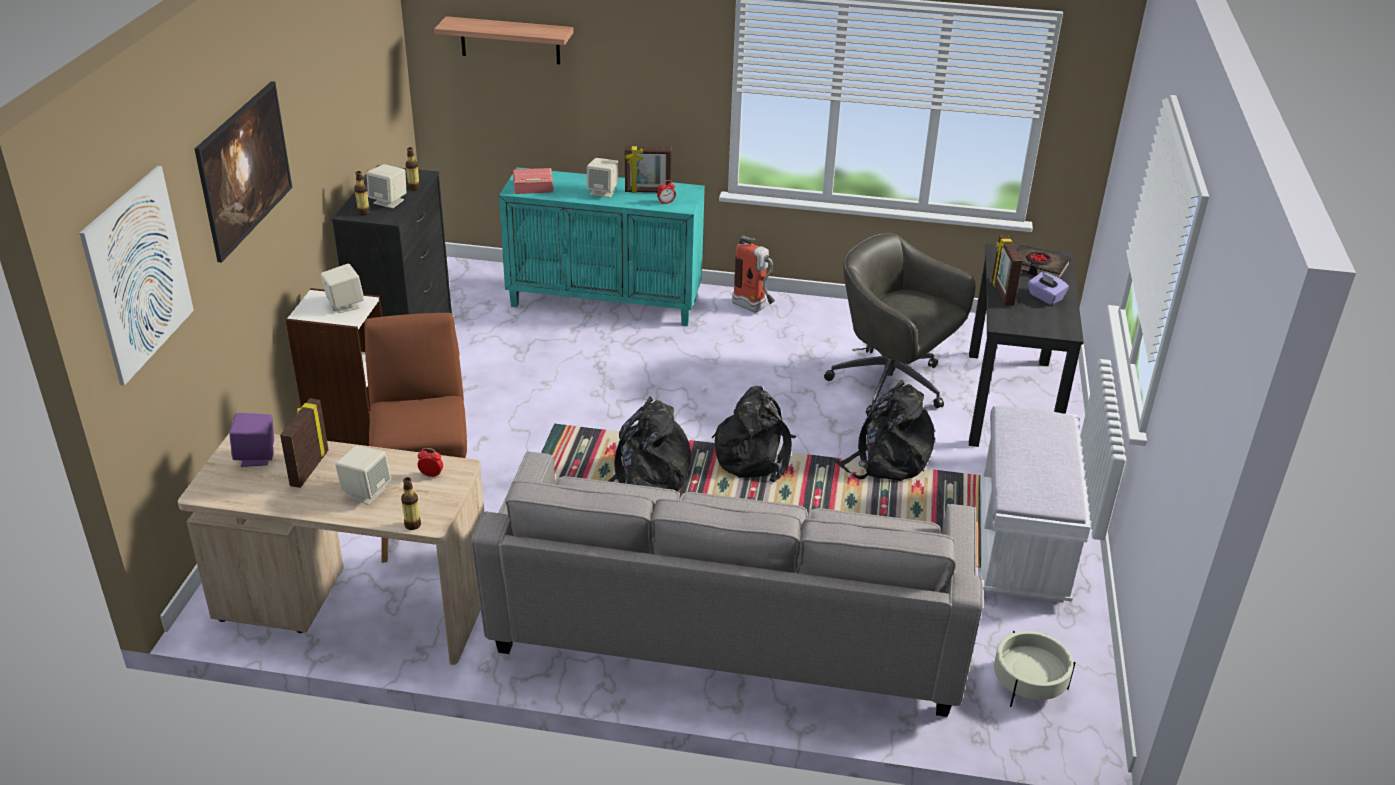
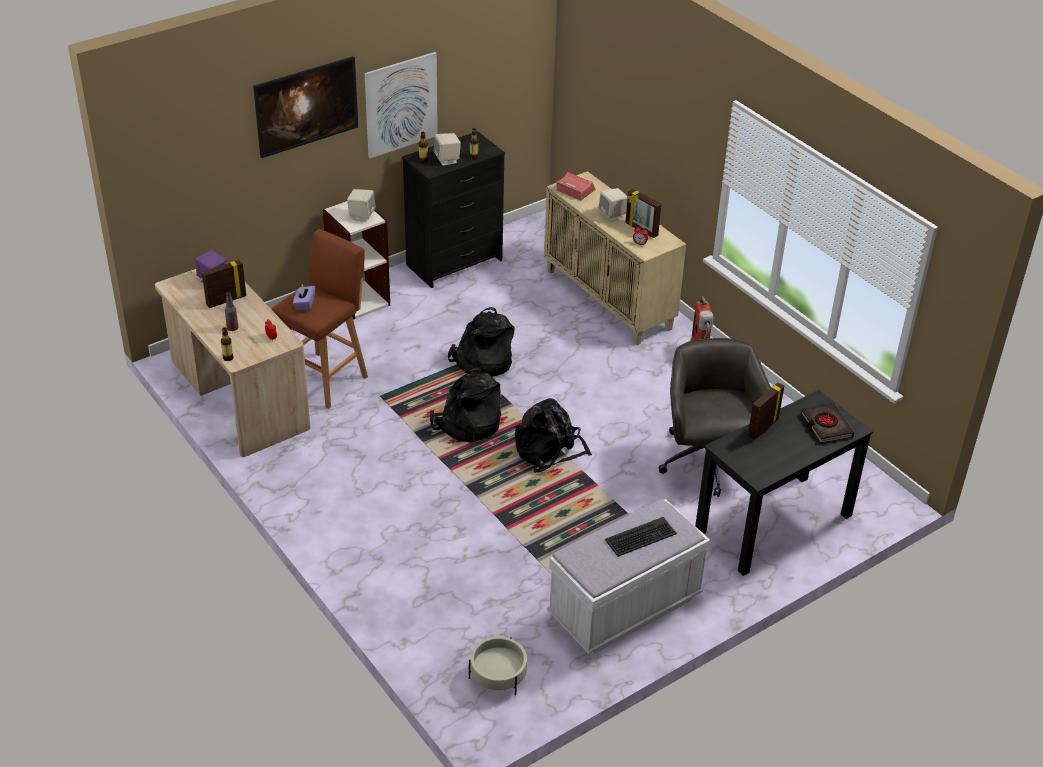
camera: 45 degrees right, 5 degrees up
(138, 274) = (177, 147): picture -> picture (401, 104)
(366, 492) = (232, 328): beige speaker -> bottle
(510, 40) = (606, 76): shelf -> none
(606, 302) = (609, 300): turquoise cabinet -> beige cabinet
(728, 631) = (387, 533): grey sofa -> none
(886, 460) = (625, 505): black backpack -> black backpack (482, 362)
(1037, 446) = (641, 537): none -> keyboard
(1045, 297) = (788, 449): purple tissue box -> purple tissue box (304, 304)

